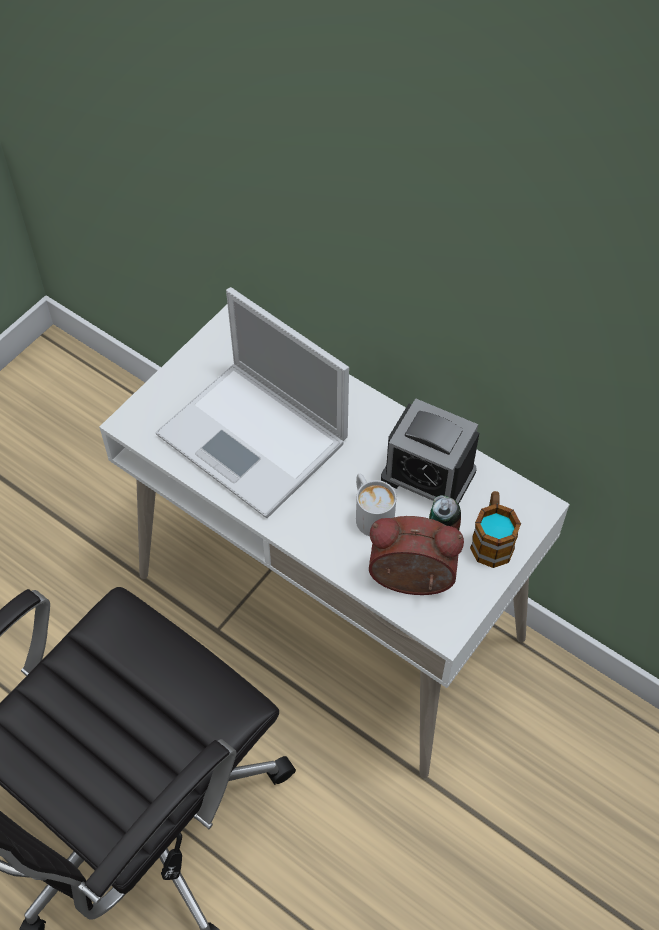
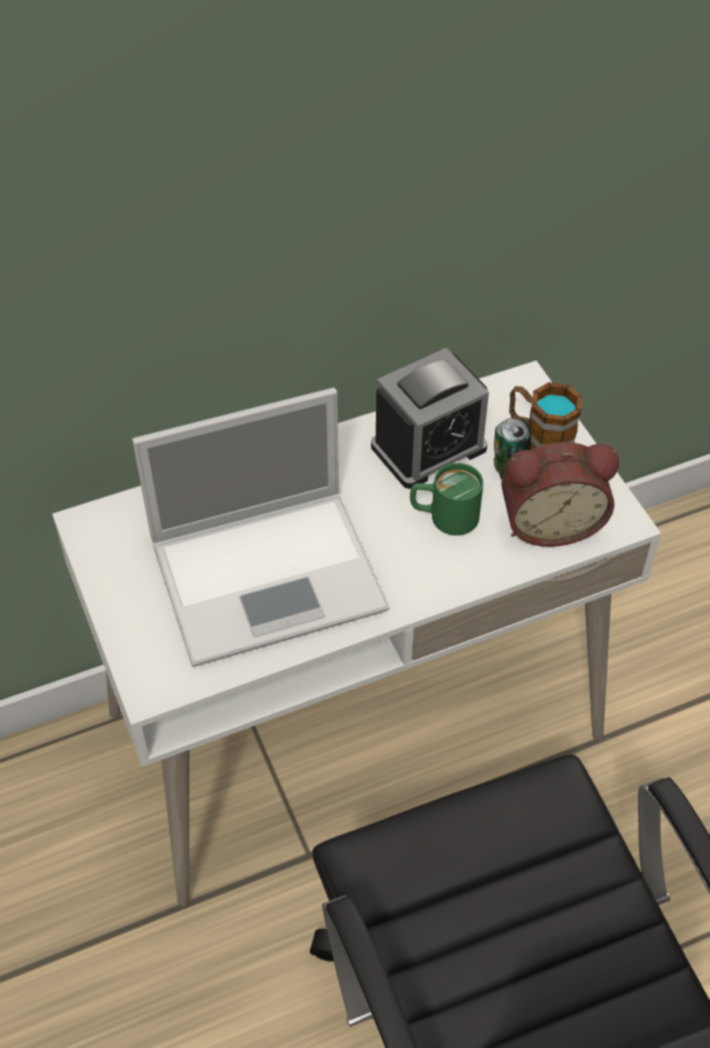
camera: 60 degrees left, 5 degrees down
(370, 513) = (444, 516): white mug -> green mug
(411, 582) = (549, 522): alarm clock -> alarm clock turned 135 degrees counterclockwise

